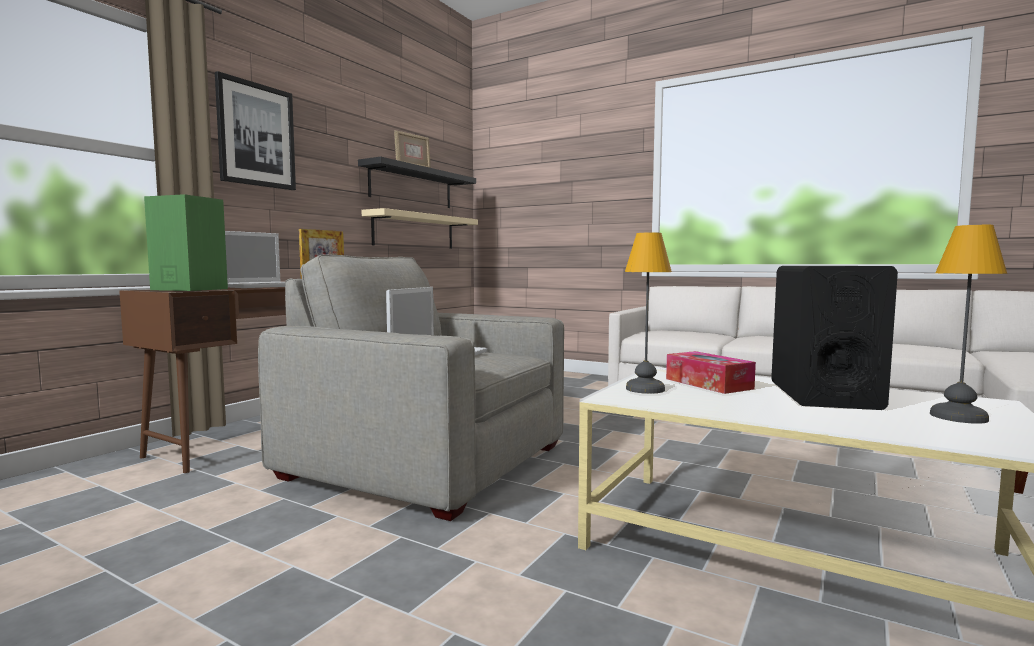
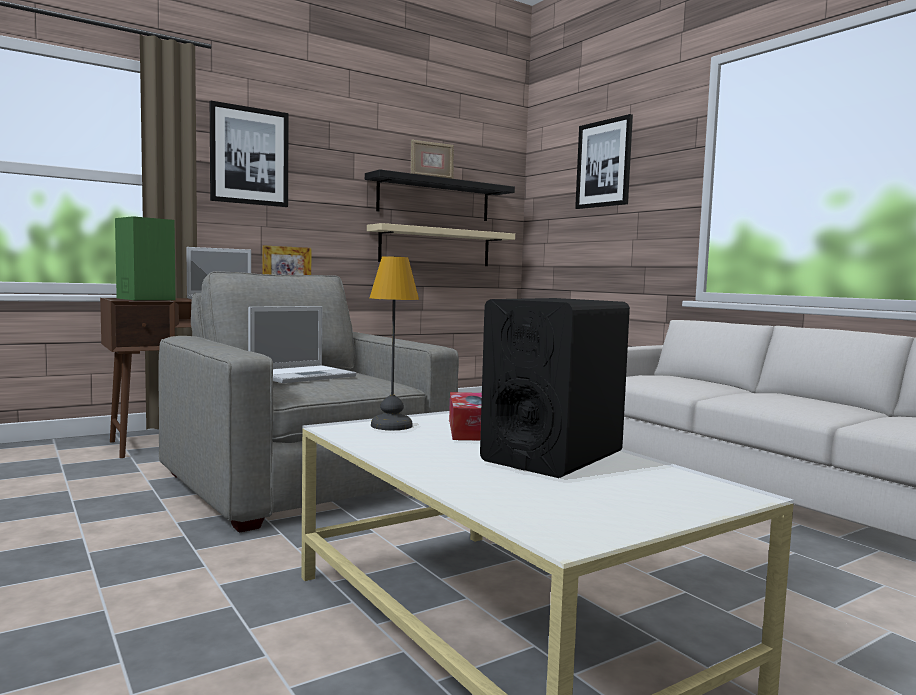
camera: 25 degrees right, 0 degrees up
(557, 161) = (604, 164): none -> picture
(957, 416) = (622, 497): table lamp -> none

